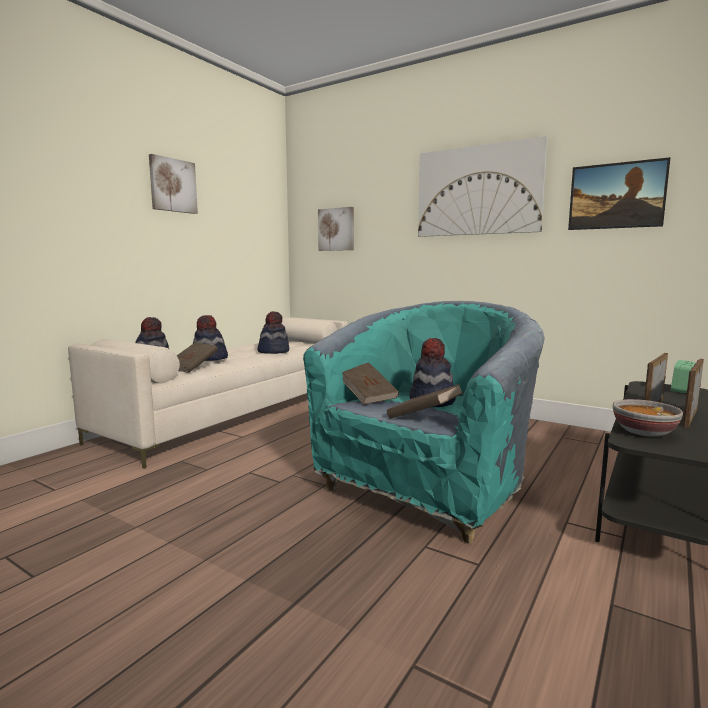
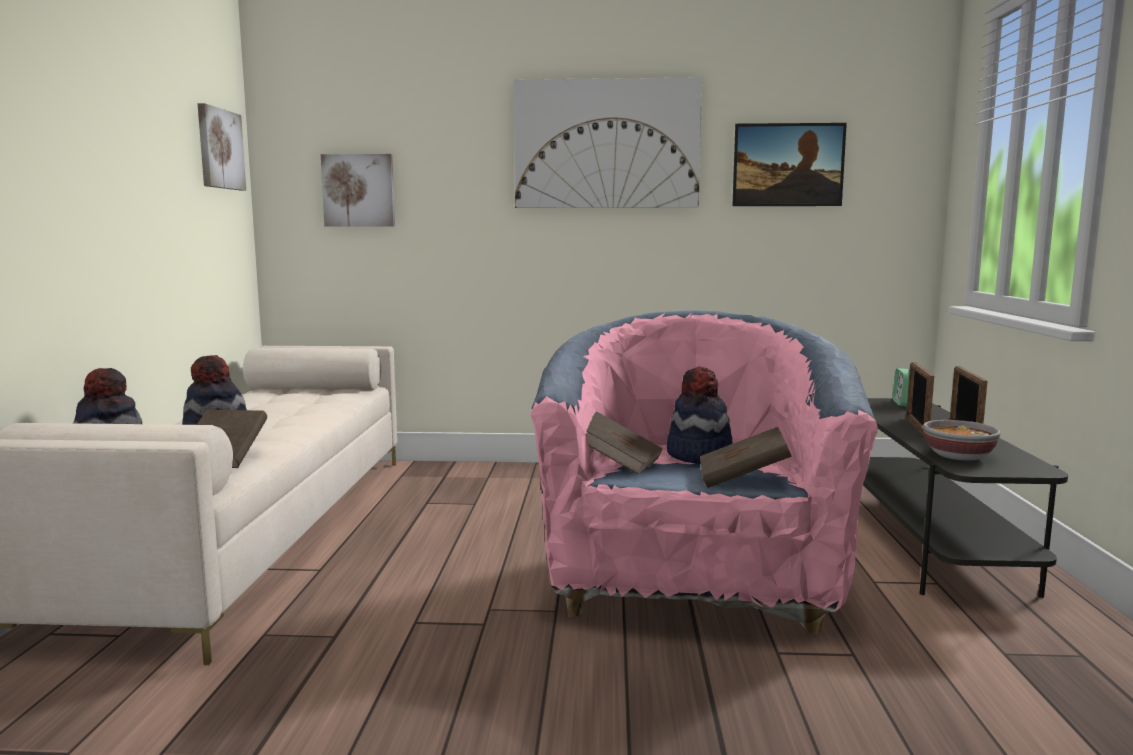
camera: 30 degrees left, 0 degrees up
(172, 185) = (94, 100): picture -> picture (219, 149)
(273, 351) = (309, 410): hat -> none
(426, 491) = (693, 585): turquoise armchair -> pink armchair

